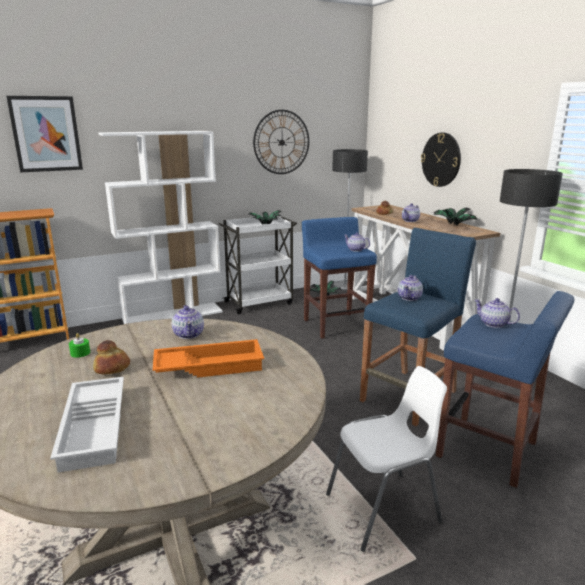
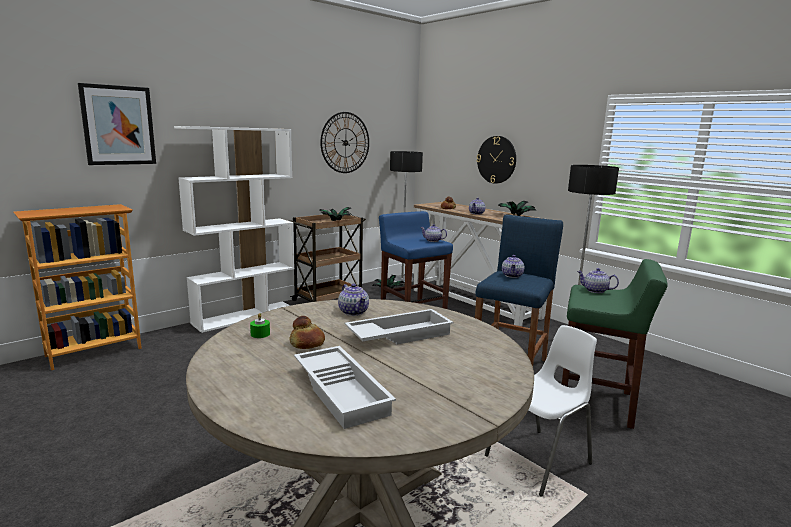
camera: 15 degrees left, 5 degrees down
(210, 365) = (399, 334): orange tray -> white tray
(260, 302) = (328, 299): white cart -> brown cart
(488, 450) = (597, 403): blue stool -> green stool

